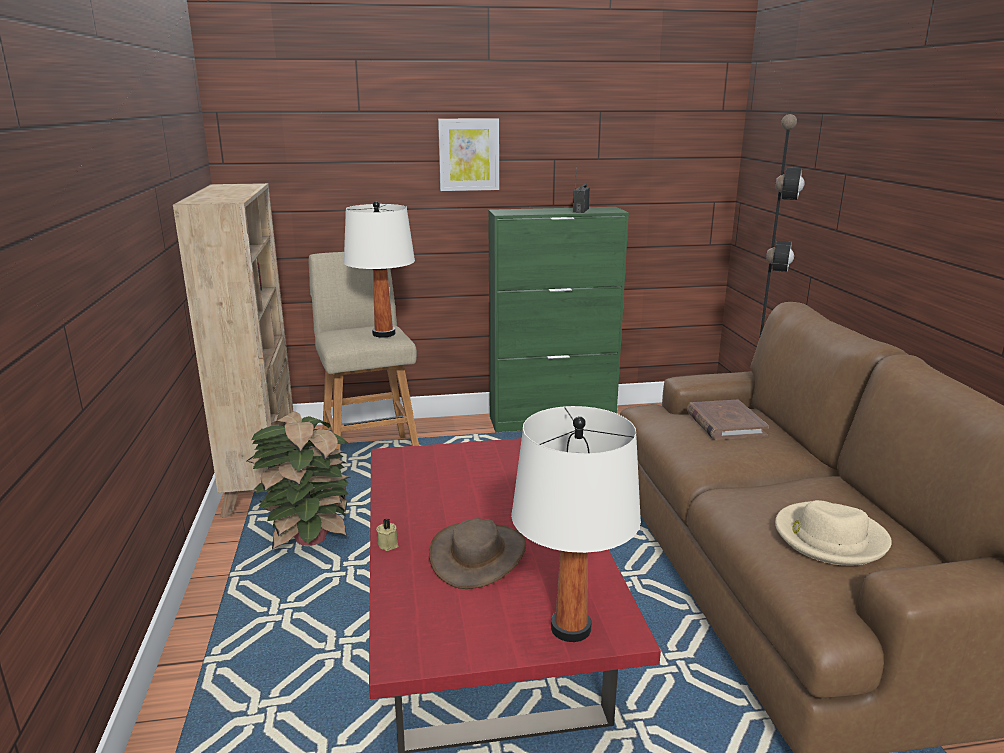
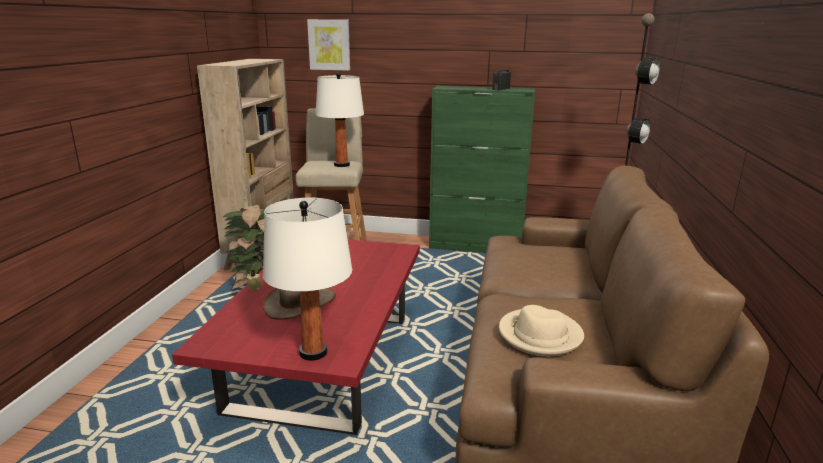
camera: 20 degrees right, 0 degrees up
(468, 154) = (425, 45): picture -> picture (329, 45)
(725, 424) = (546, 253): brown book -> none

